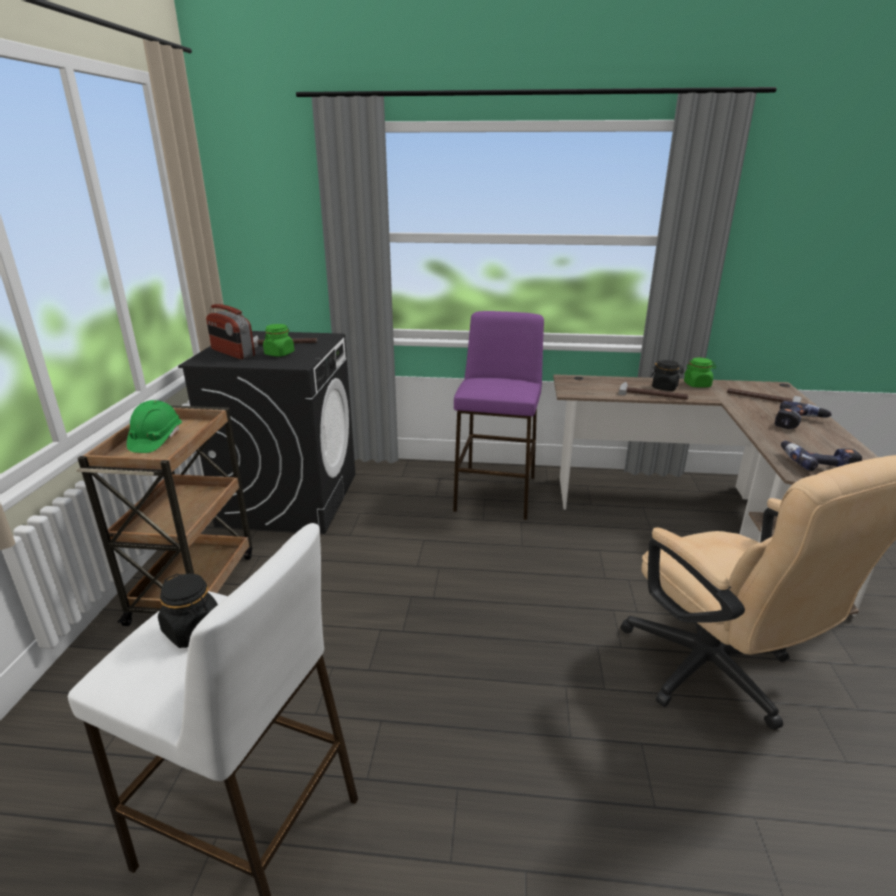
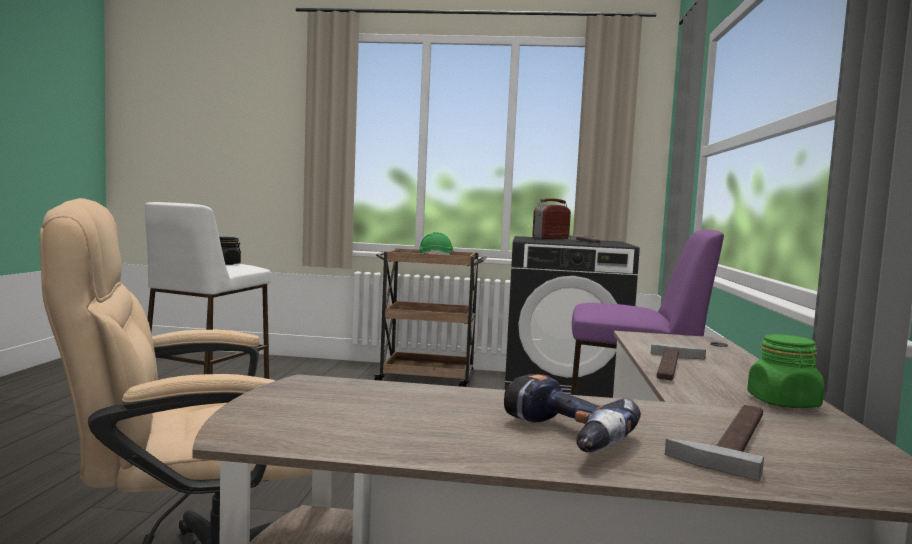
camera: 90 degrees right, 20 degrees down
(279, 354) = (554, 240): green jar -> none
(664, 388) = (726, 378): black jar -> none
(817, 464) = (339, 401): power drill -> none

